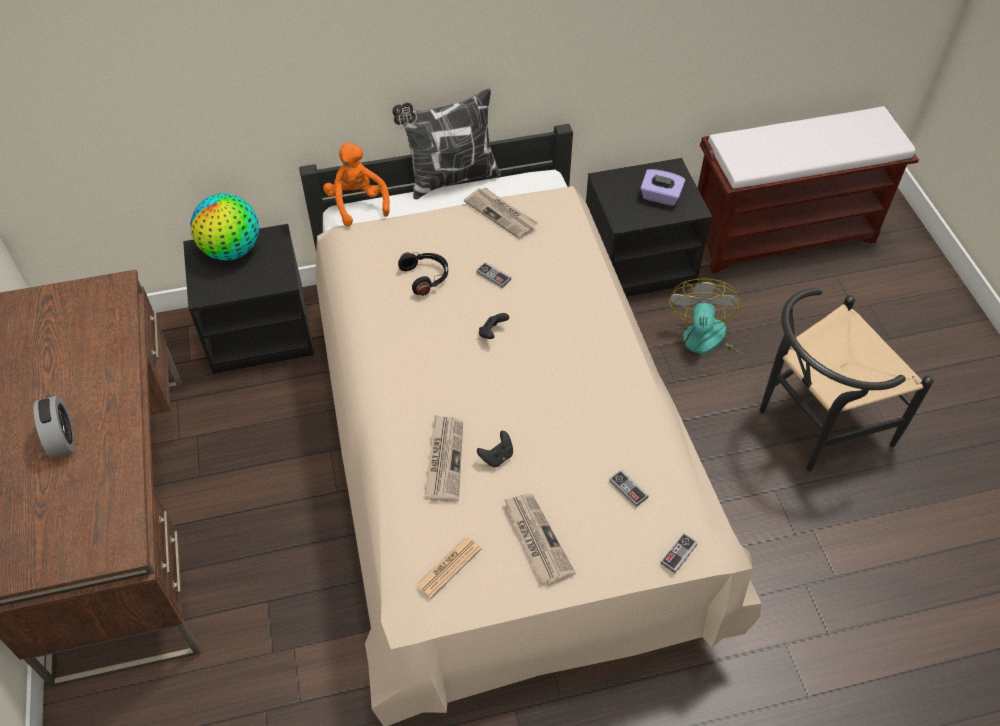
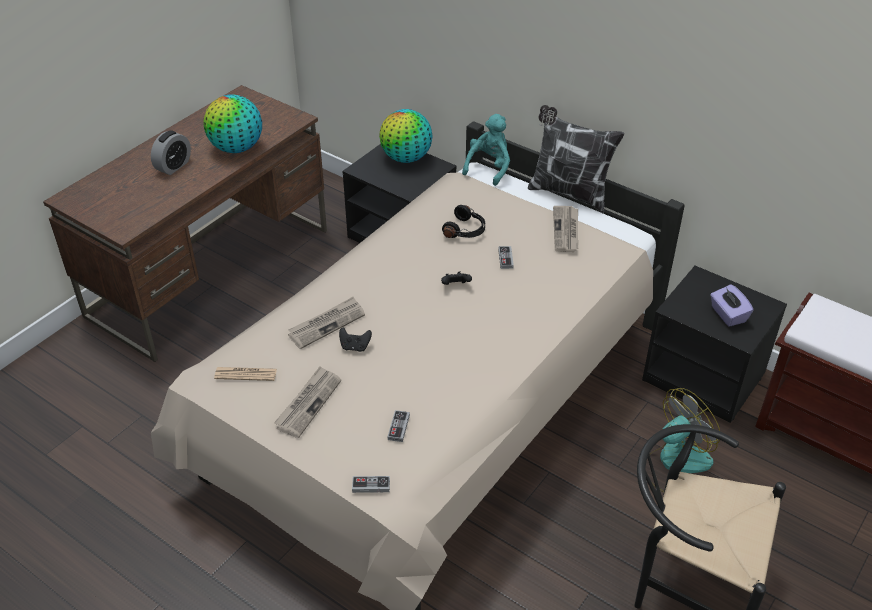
camera: 50 degrees right, 10 degrees down
(102, 365) = (236, 148): none -> globe
(357, 203) = (489, 168): orange plush toy -> turquoise plush toy

